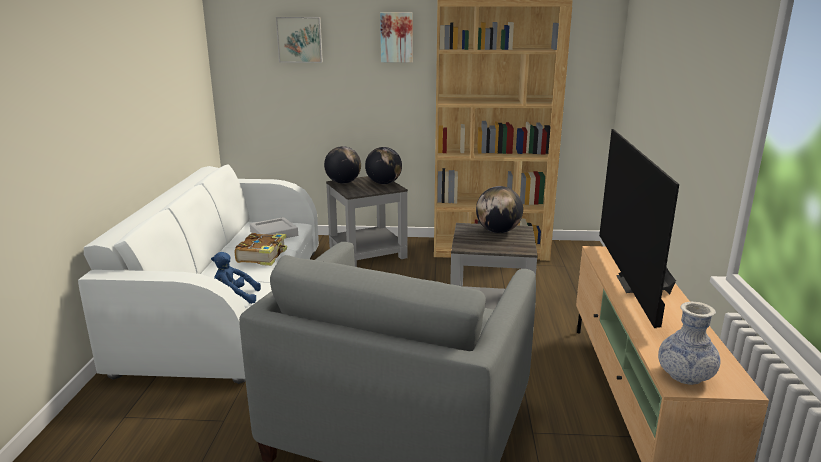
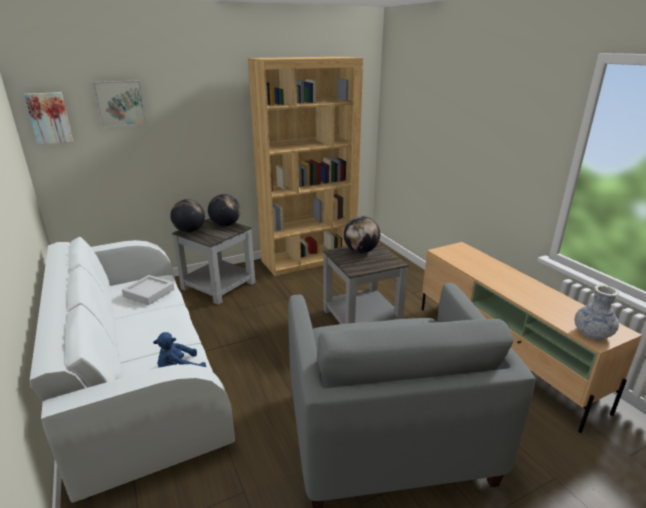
camera: 30 degrees left, 5 degrees up
(263, 256) = (163, 319): book -> none
(396, 37) = (213, 96): picture -> picture (49, 118)
(635, 284) = (490, 272): television -> none

